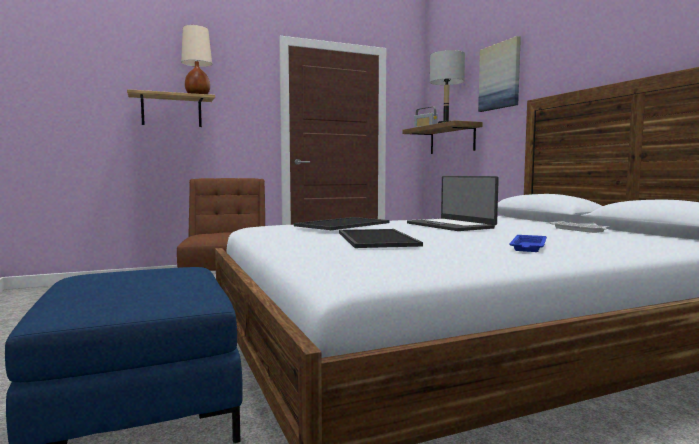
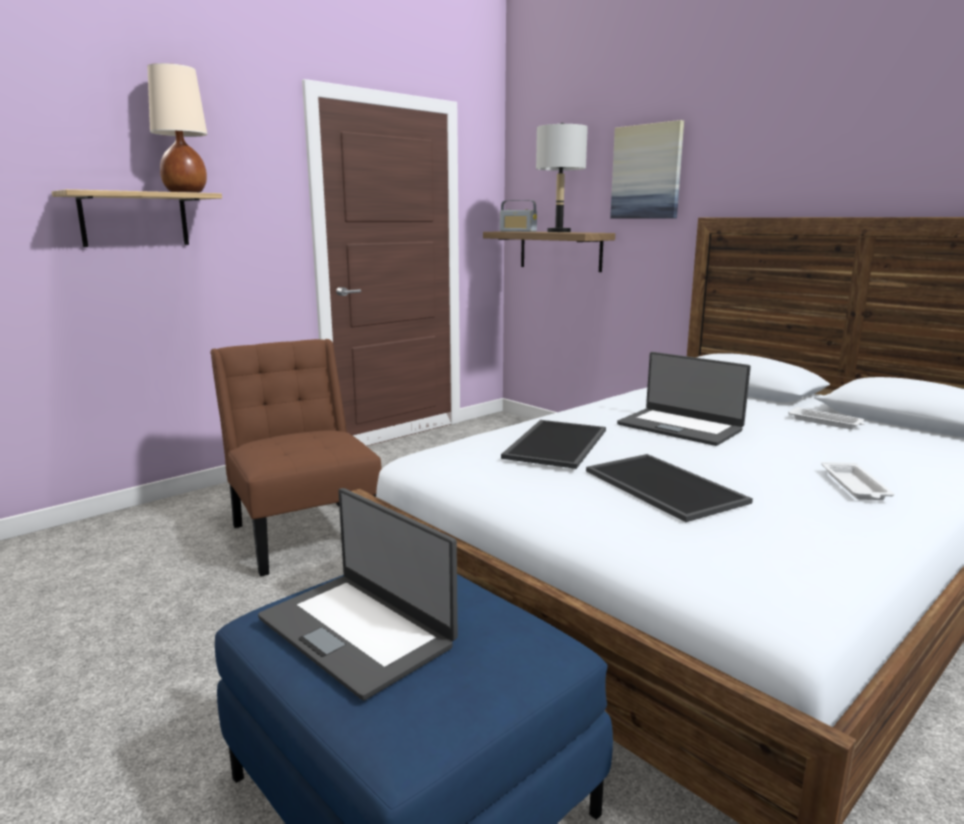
camera: 20 degrees left, 10 degrees up
(108, 280) = (357, 631): none -> laptop
(528, 247) = (855, 486): blue tray -> white tray

